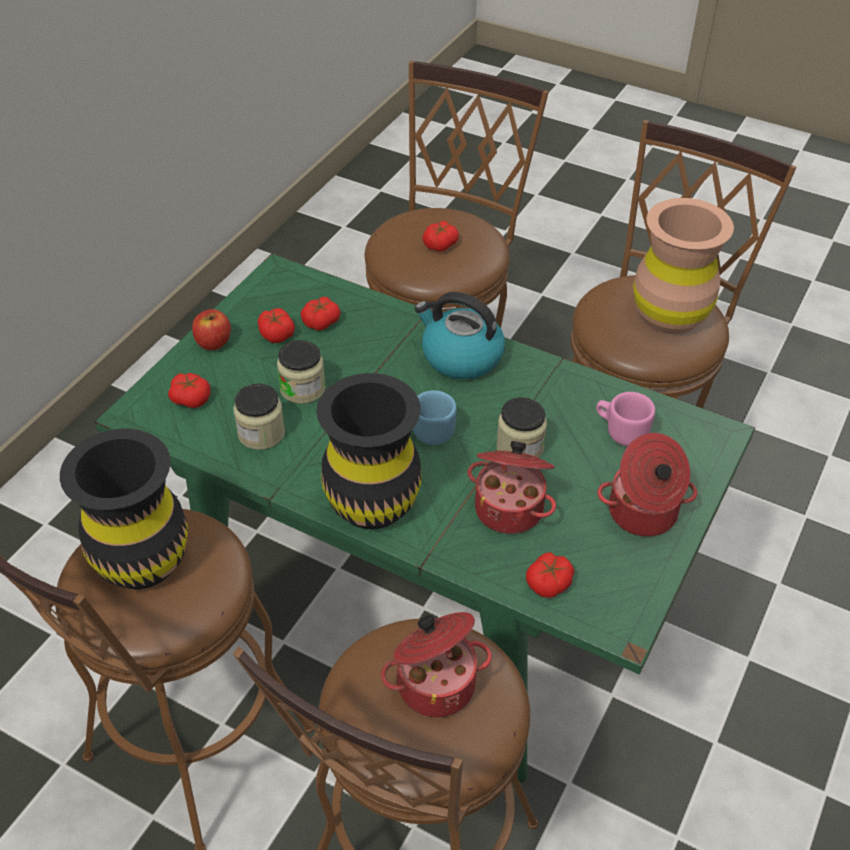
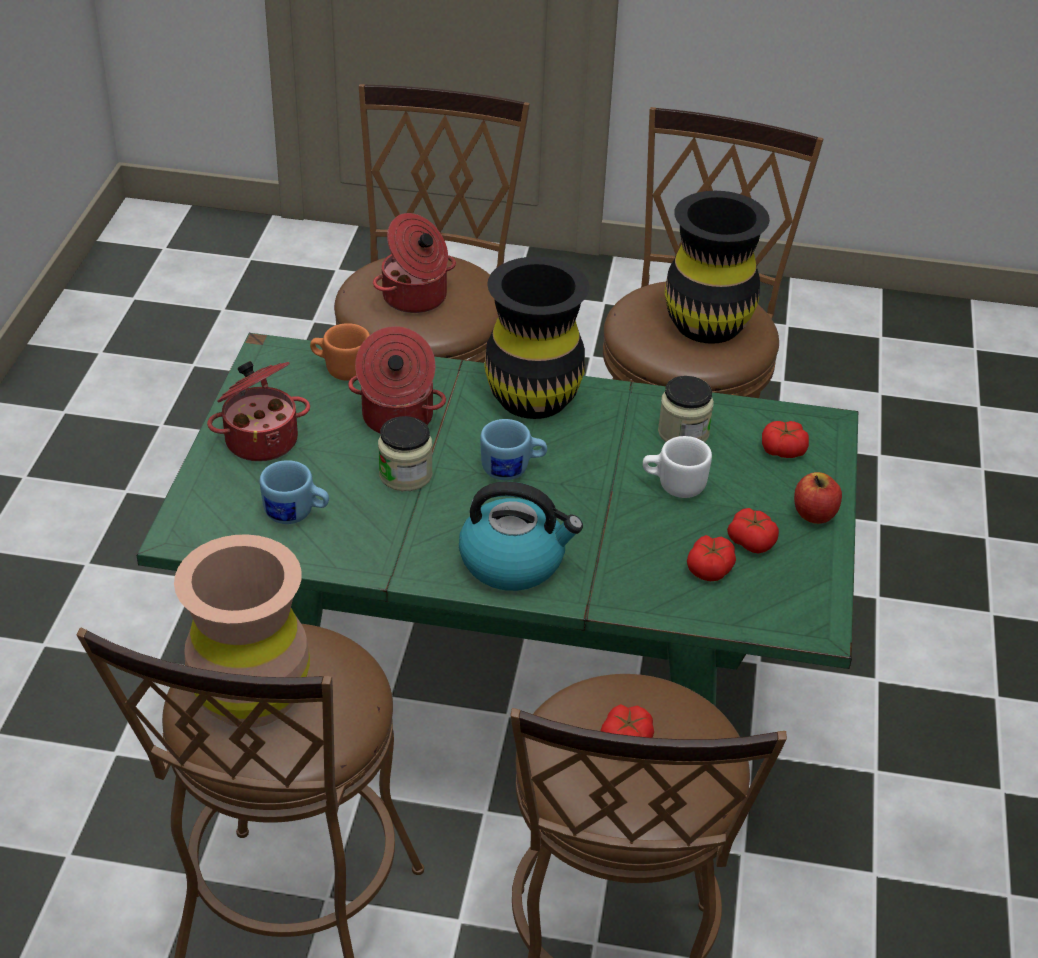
camera: 160 degrees right, 5 degrees down
(302, 389) = (674, 485): jar -> white mug
(549, 583) = (341, 369): tomato -> orange mug
(621, 431) = (296, 514): pink mug -> blue mug

